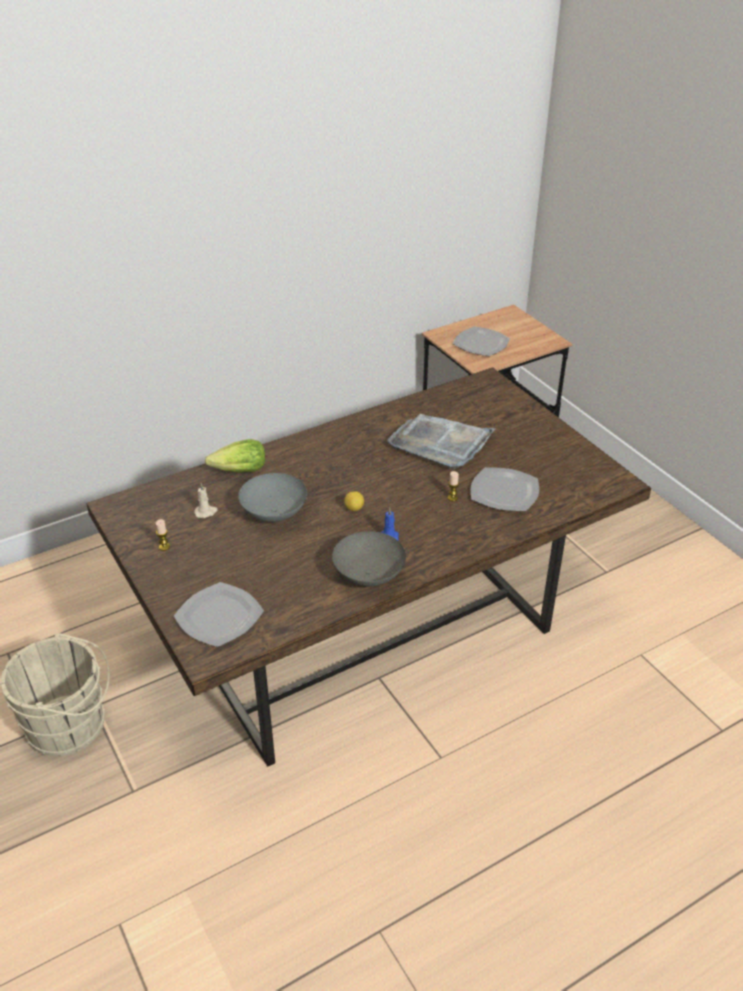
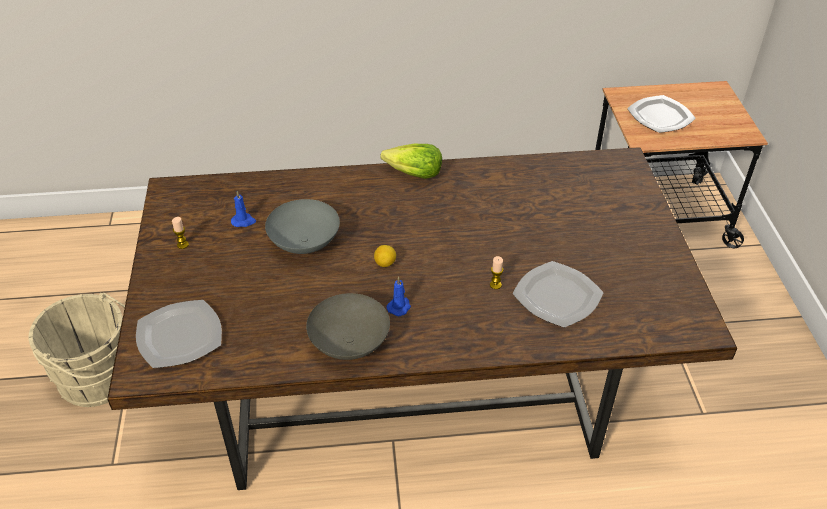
camera: 25 degrees right, 5 degrees up
(206, 512) = (243, 221): beige candle -> blue candle
(240, 471) = (304, 188): lettuce -> lettuce (413, 174)
(440, 443) = (524, 218): grey tray -> none

